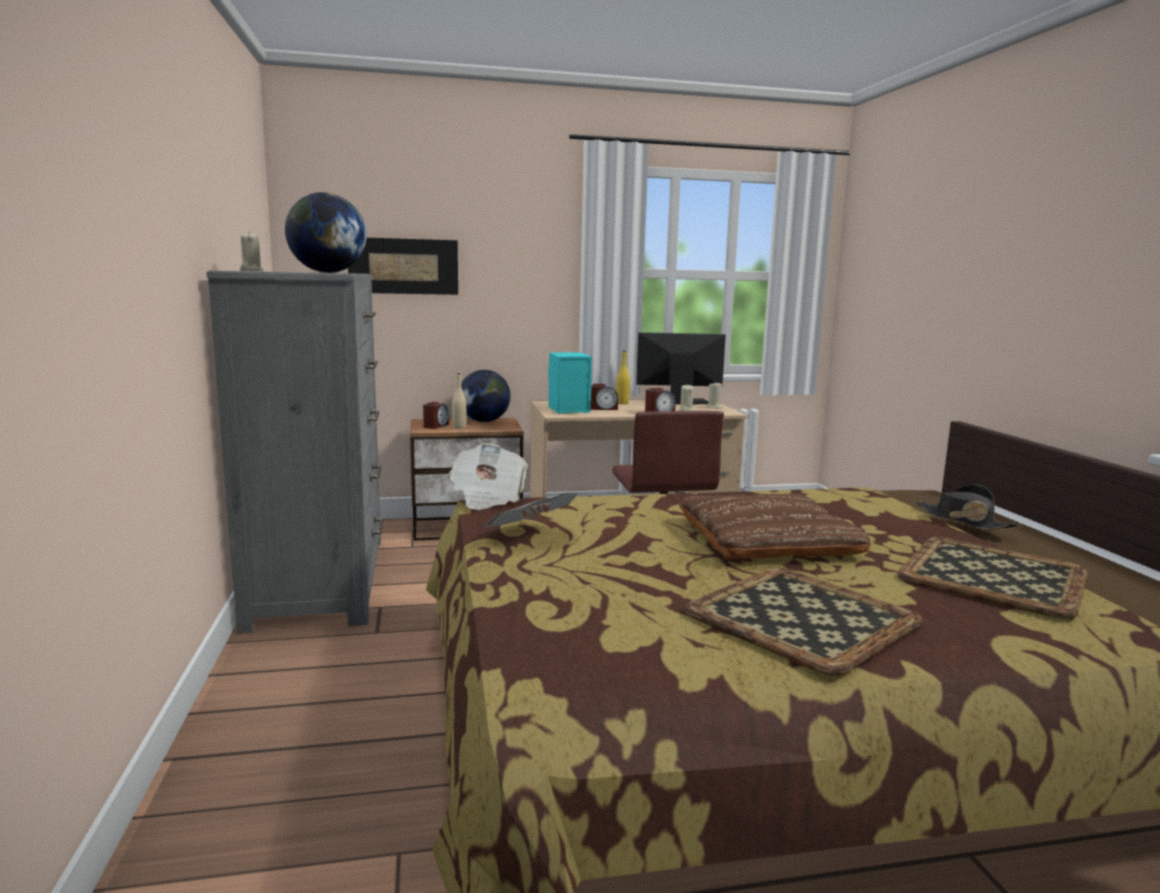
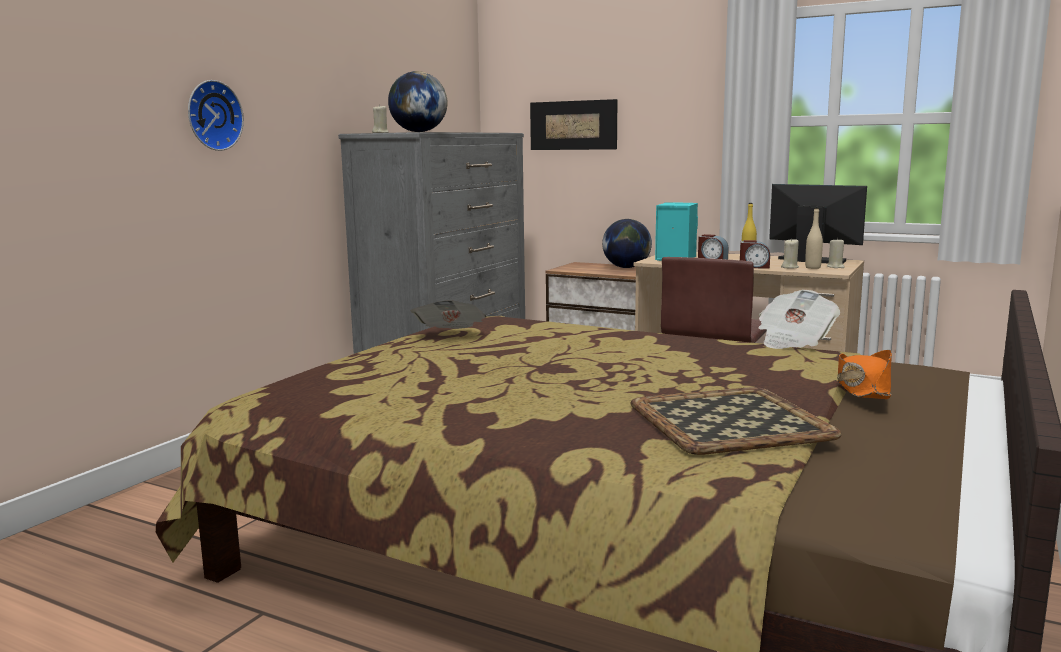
camera: 40 degrees right, 0 degrees up
(113, 239) = (212, 115): none -> wall clock
(435, 426) = (578, 267): alarm clock -> none
(459, 427) = (593, 270): beige bottle -> beige bottle (813, 267)
(487, 498) = (488, 314): newspaper -> newspaper (794, 341)
(767, 539) = (609, 366): brown pillow -> none
(800, 616) = (483, 404): tray -> none
(964, 520) = (863, 388): black hat -> orange hat

